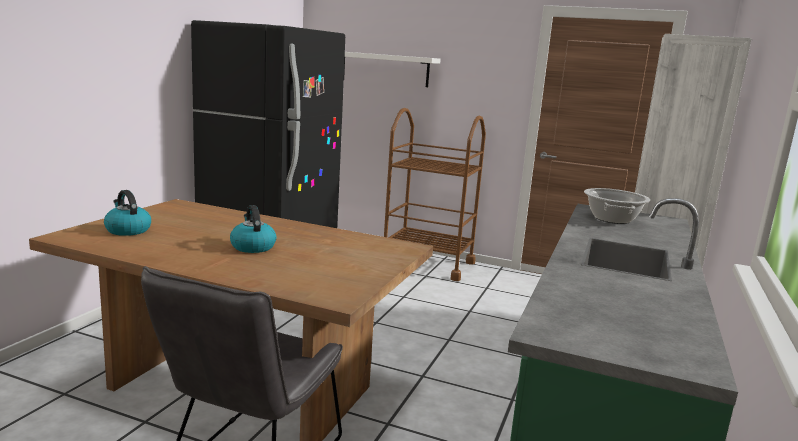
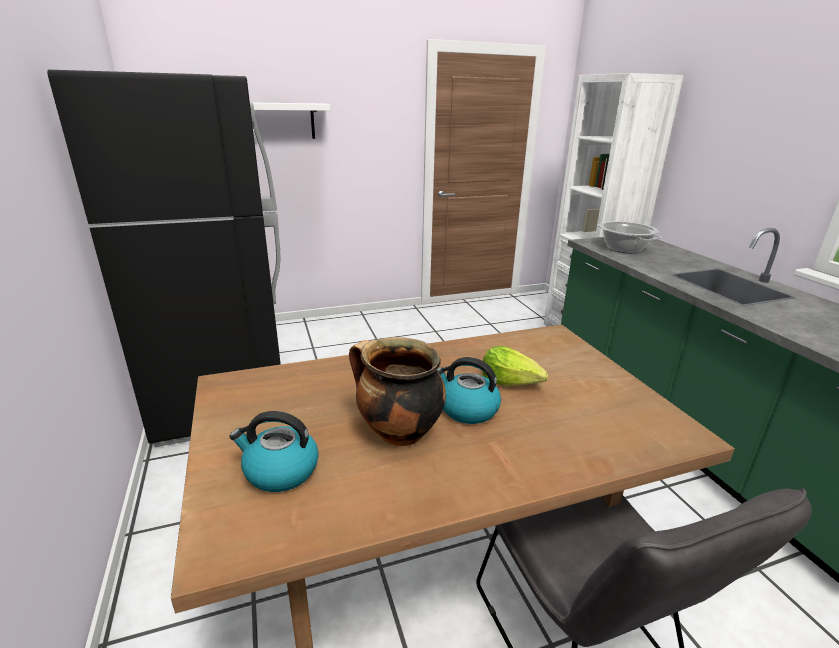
camera: 40 degrees left, 10 degrees up
(198, 240) = (397, 433): none -> cooking pot
(307, 249) = (510, 382): none -> lettuce
(427, 264) = (359, 326): brown cart -> none

